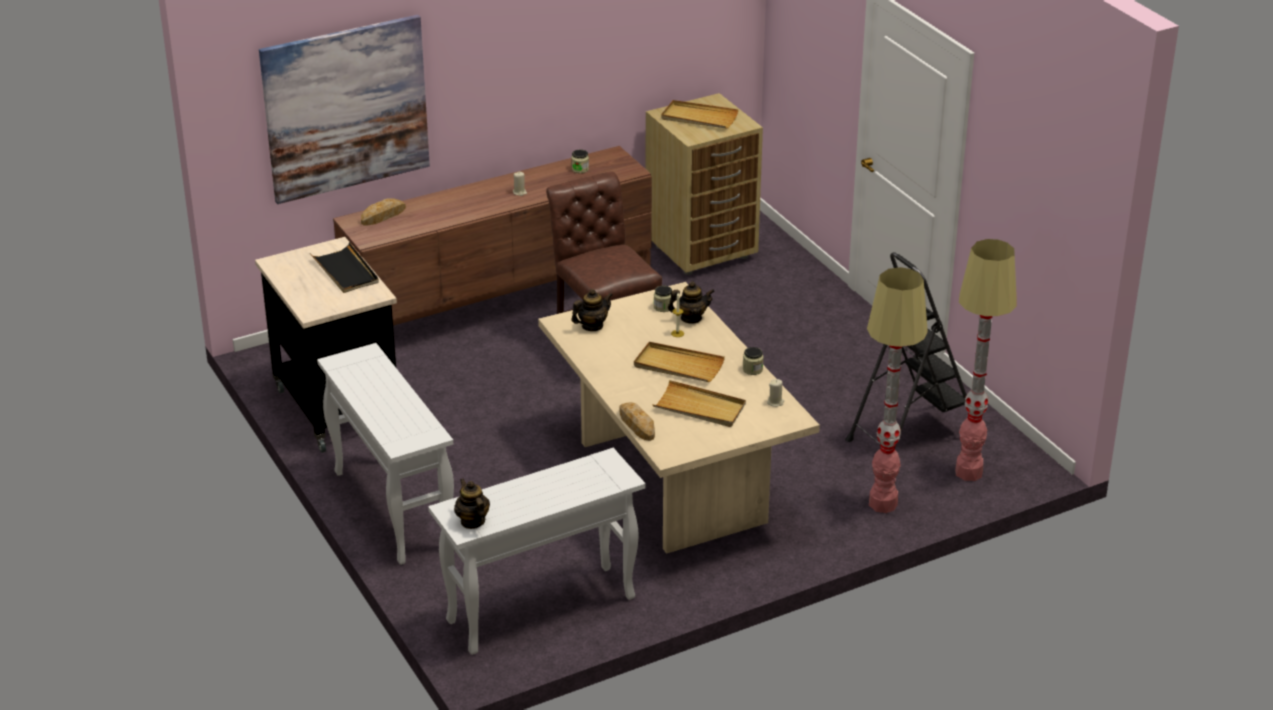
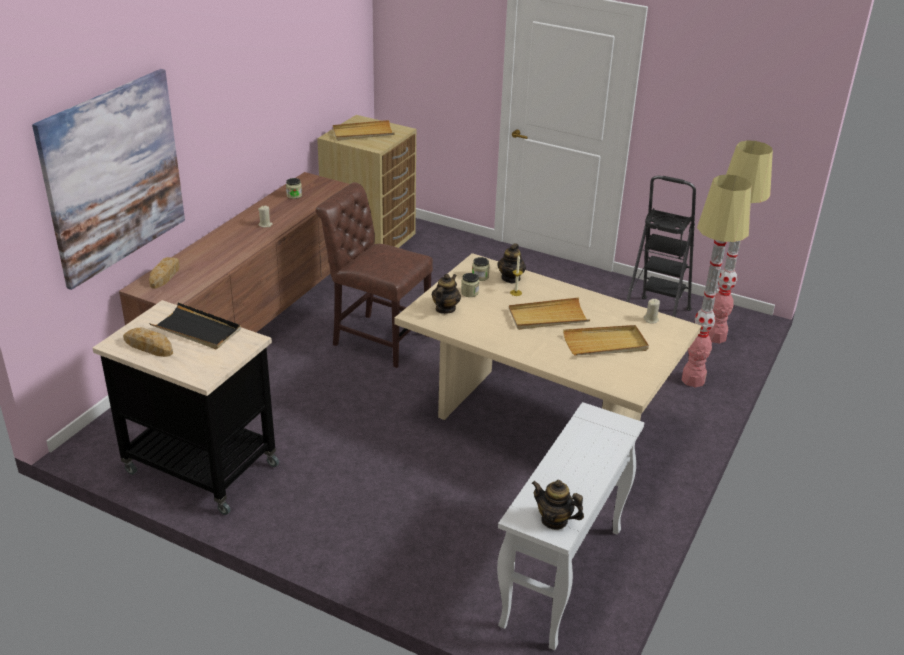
camera: 35 degrees left, 0 degrees up
(391, 509) = (341, 541): white console table -> none
(637, 424) = (578, 375): bread -> bread (148, 346)
(691, 318) = (511, 278): teapot -> teapot turned 150 degrees clockwise
(752, 369) = (603, 301): jar -> jar (469, 292)

